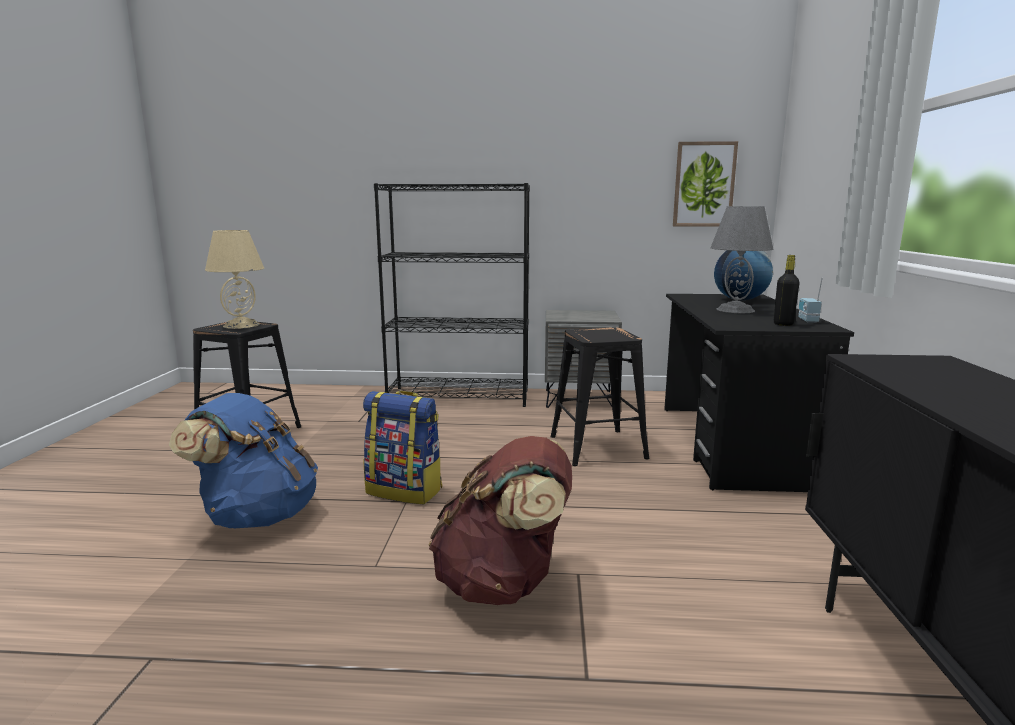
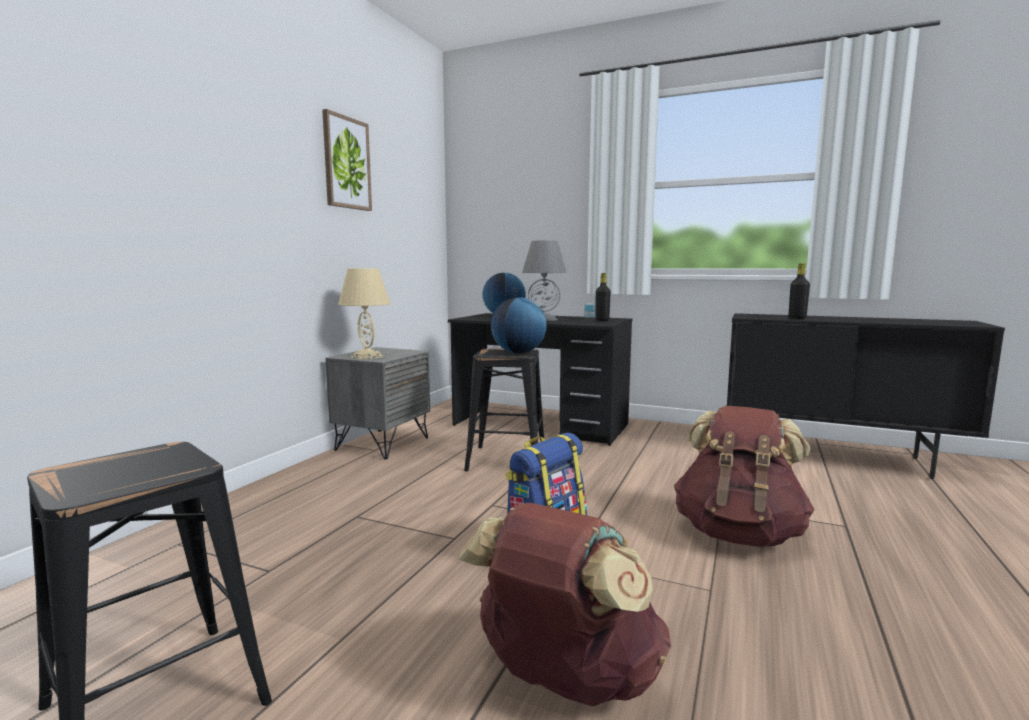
camera: 70 degrees left, 5 degrees down
(241, 325) = (125, 465): beige table lamp -> beige table lamp (366, 356)
(257, 516) = (564, 680): blue backpack -> brown backpack
(460, 397) = (280, 492): black bookcase -> none
(606, 336) = (518, 353): none -> globe
(704, 184) = (414, 225): picture -> picture (346, 163)
(931, 384) = (797, 318): none -> black bottle

